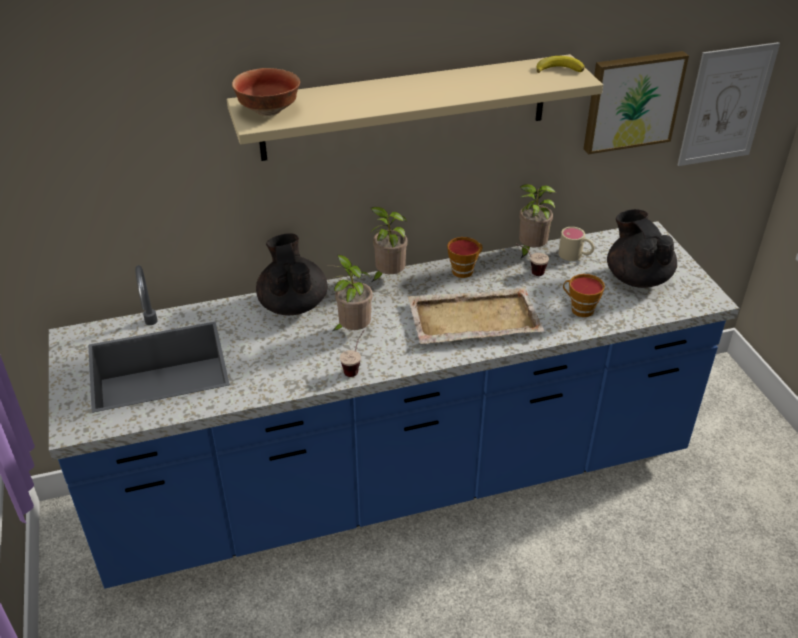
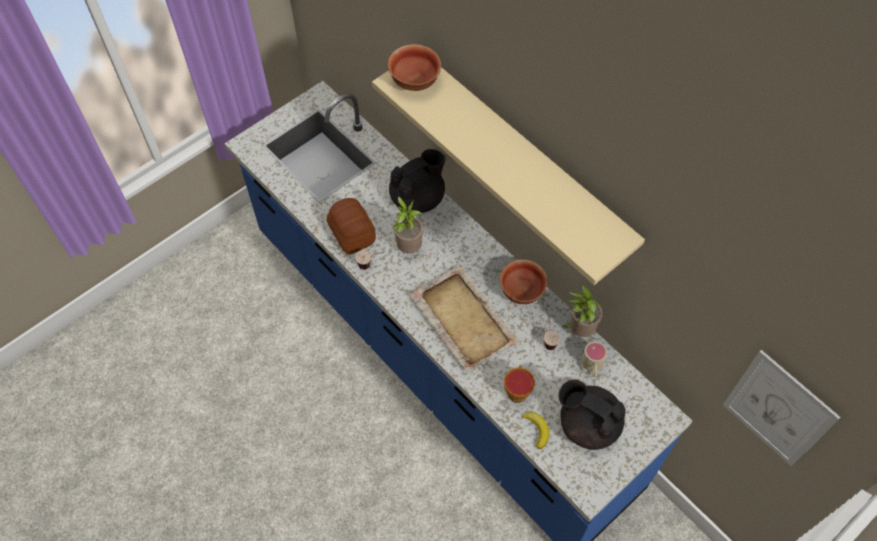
camera: 65 degrees right, 20 degrees up
(299, 370) = (351, 234): none -> bread
(388, 276) = (484, 242): potted plant -> none
(464, 270) = (522, 291): cup -> bowl
(559, 69) = (604, 239): banana -> banana (537, 429)
(632, 101) = (691, 320): picture -> none
(637, 277) = (587, 424): black teapot -> black teapot turned 105 degrees counterclockwise

